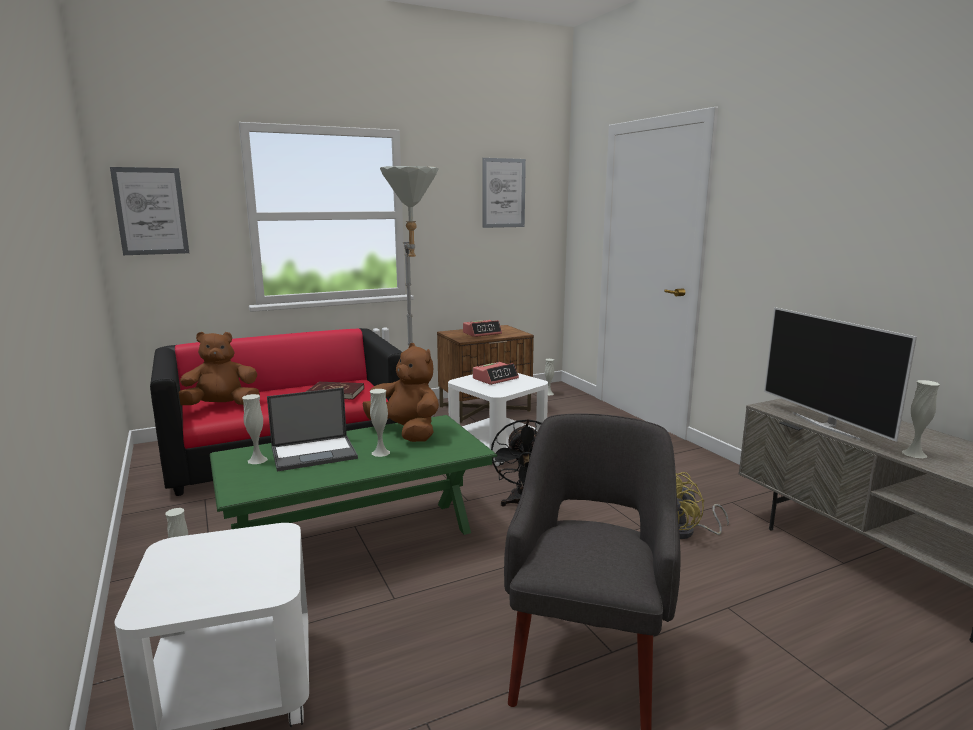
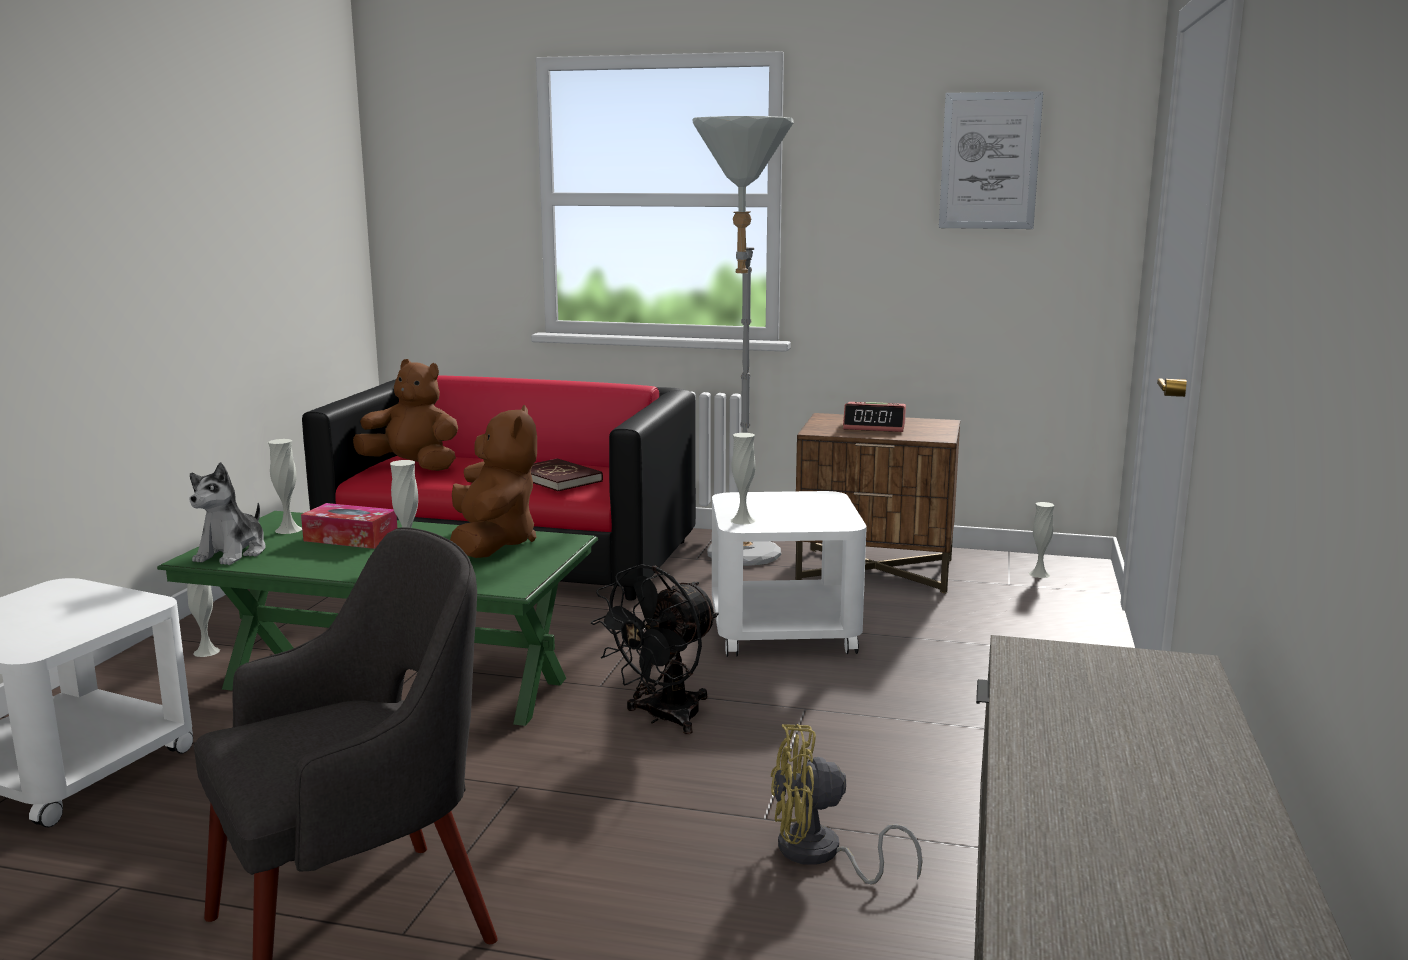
camera: 40 degrees right, 0 degrees up
(151, 211) = (423, 189): picture -> none
(257, 484) = (233, 553): none -> plush toy
(315, 453) = (351, 538): laptop -> tissue box
(495, 378) = (793, 505): alarm clock -> none
(826, 425) = (1035, 710): television -> none
(914, 454) = (1058, 812): white vase -> white vase (742, 520)

